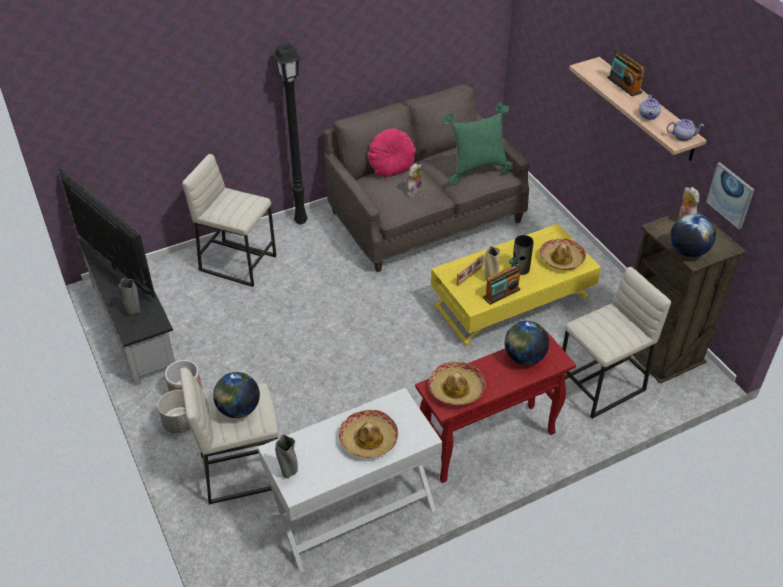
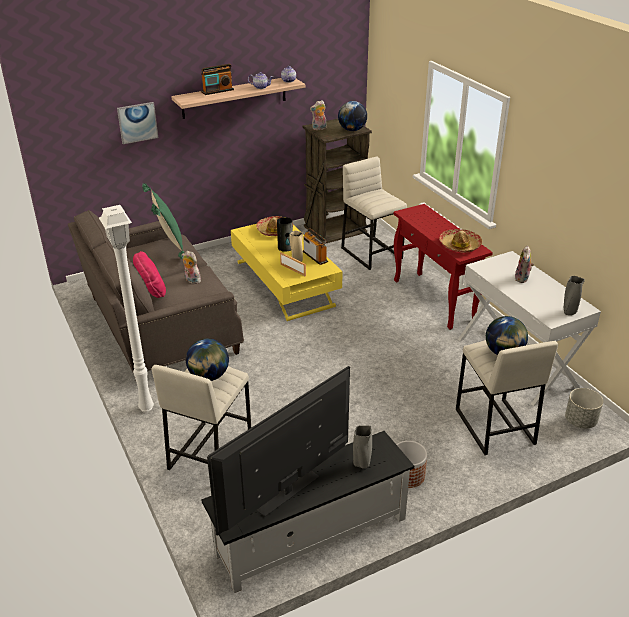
camera: 90 degrees left, 10 degrees down
(179, 423) = (450, 475): grey planter -> grey planter (580, 421)
(301, 220) = (145, 407): black floor lamp -> white floor lamp
(368, 439) = (522, 279): hat -> plush toy
(524, 357) = (421, 220): globe -> globe (209, 376)
(730, 195) = (322, 95): picture -> picture (137, 122)

